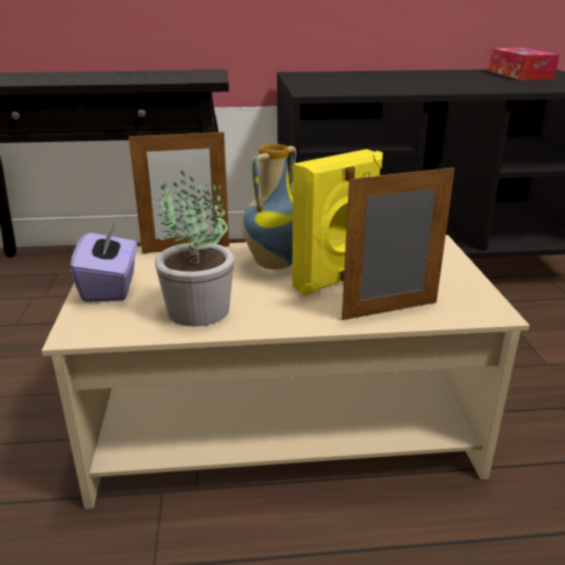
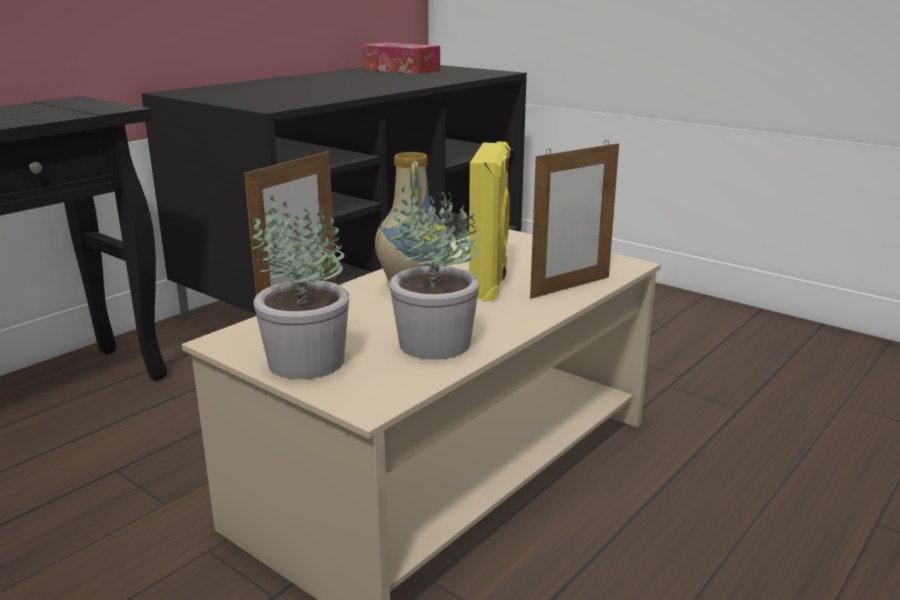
camera: 45 degrees left, 5 degrees down
(111, 287) = (304, 362): purple tissue box -> potted plant
(390, 310) = (570, 287): picture frame -> picture frame turned 150 degrees counterclockwise

